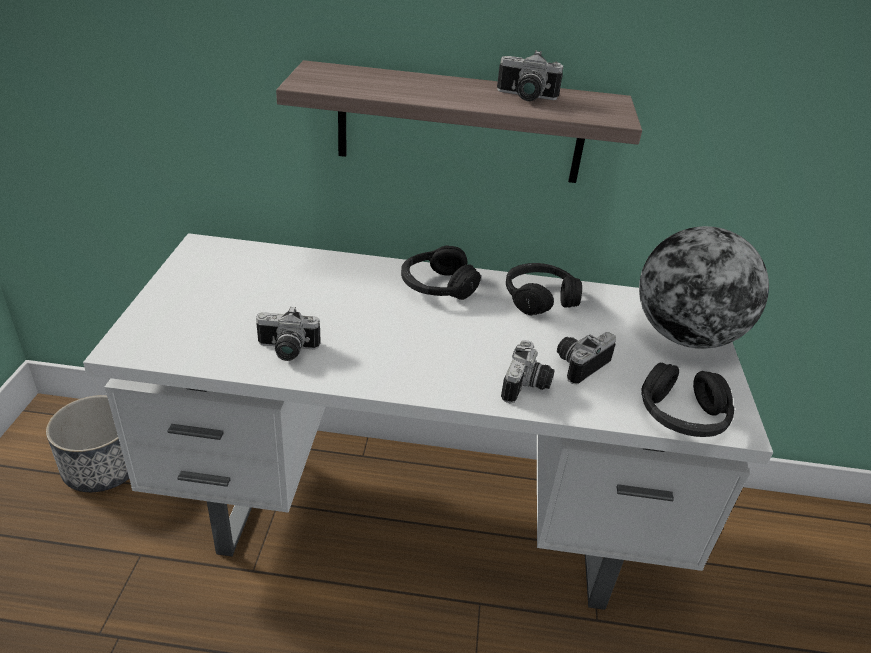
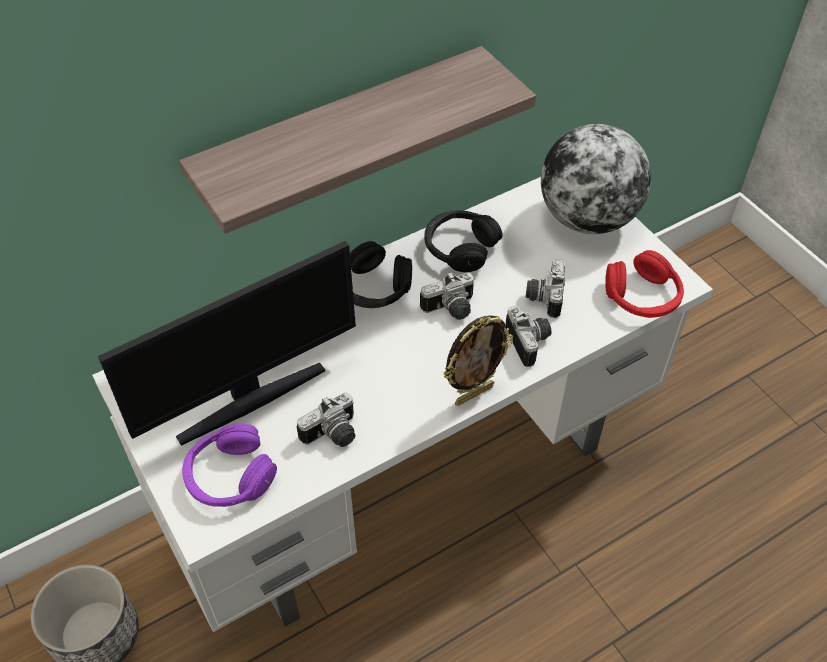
camera: 35 degrees left, 15 degrees up
(183, 330) = (229, 476): none -> purple headphones
(260, 298) = (250, 399): none -> monitor
(432, 391) = (473, 394): none -> picture frame
(525, 97) = (417, 102): camera -> camera (451, 309)
(682, 416) = (642, 297): black headphones -> red headphones

